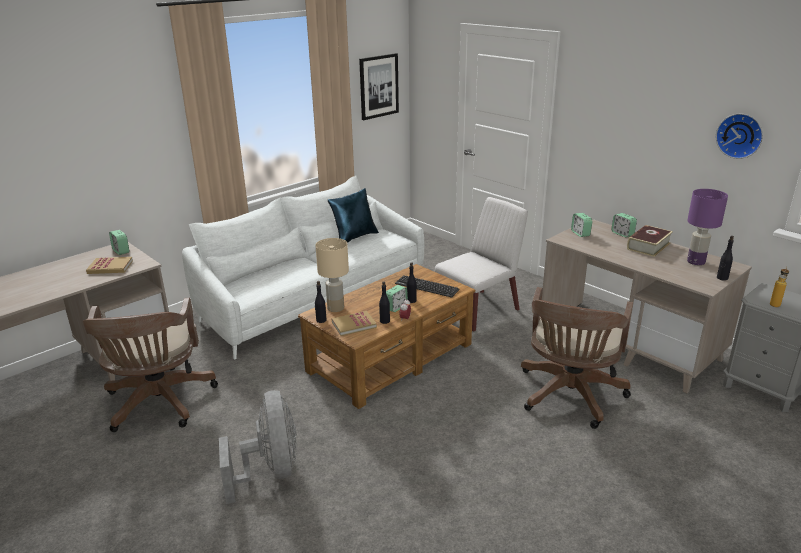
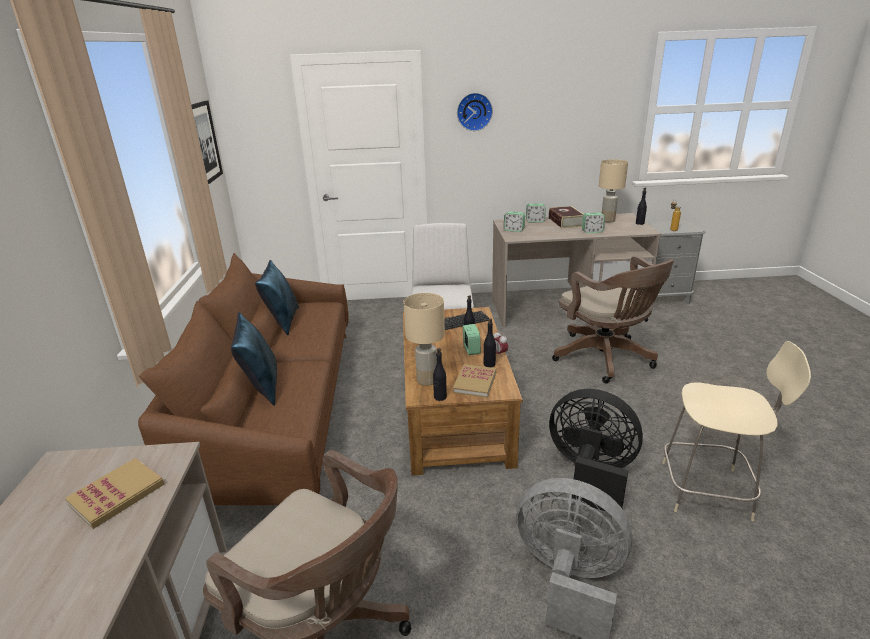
camera: 50 degrees left, 0 degrees up
(121, 251) = (79, 467): alarm clock -> alarm clock (592, 231)
(276, 268) = (262, 386): none -> blue pillow
(312, 298) = (279, 410): white sofa -> brown sofa
(388, 444) = (590, 474): none -> black fan
(436, 512) = (709, 490): none -> beige chair
(696, 262) = (608, 220): purple table lamp -> beige table lamp
(740, 135) = (600, 116): wall clock -> wall clock (474, 111)

